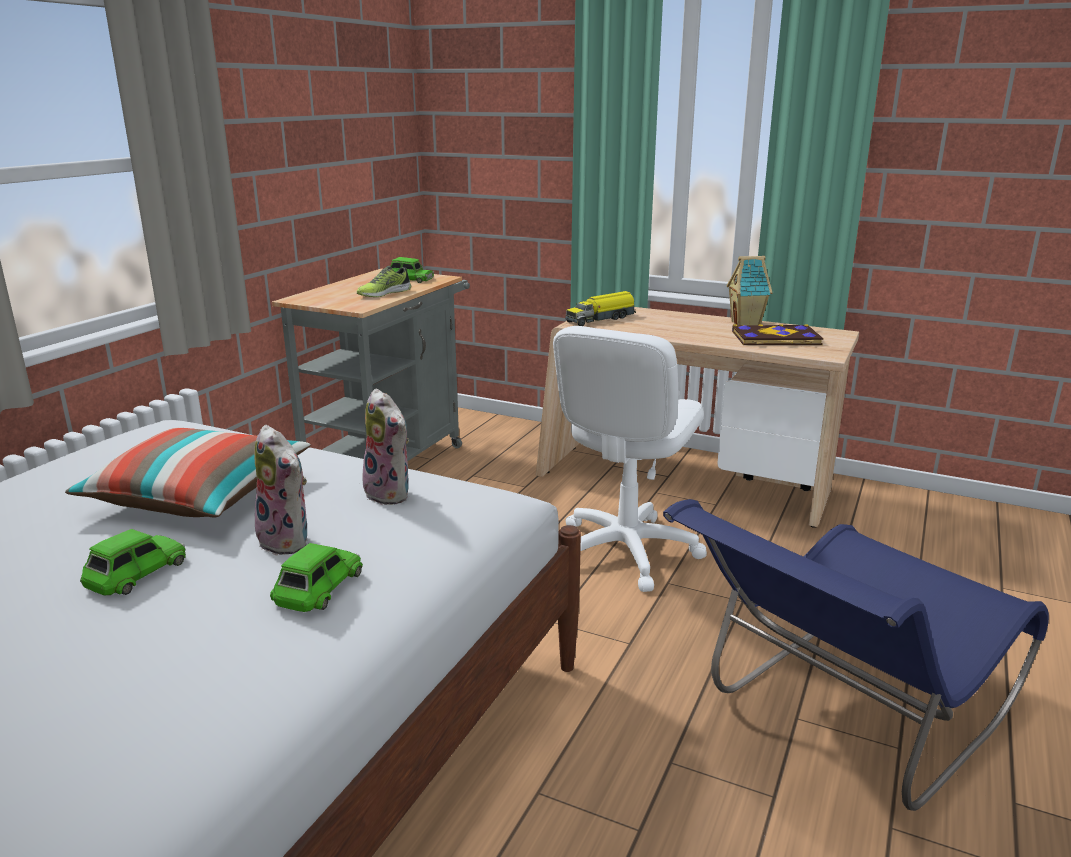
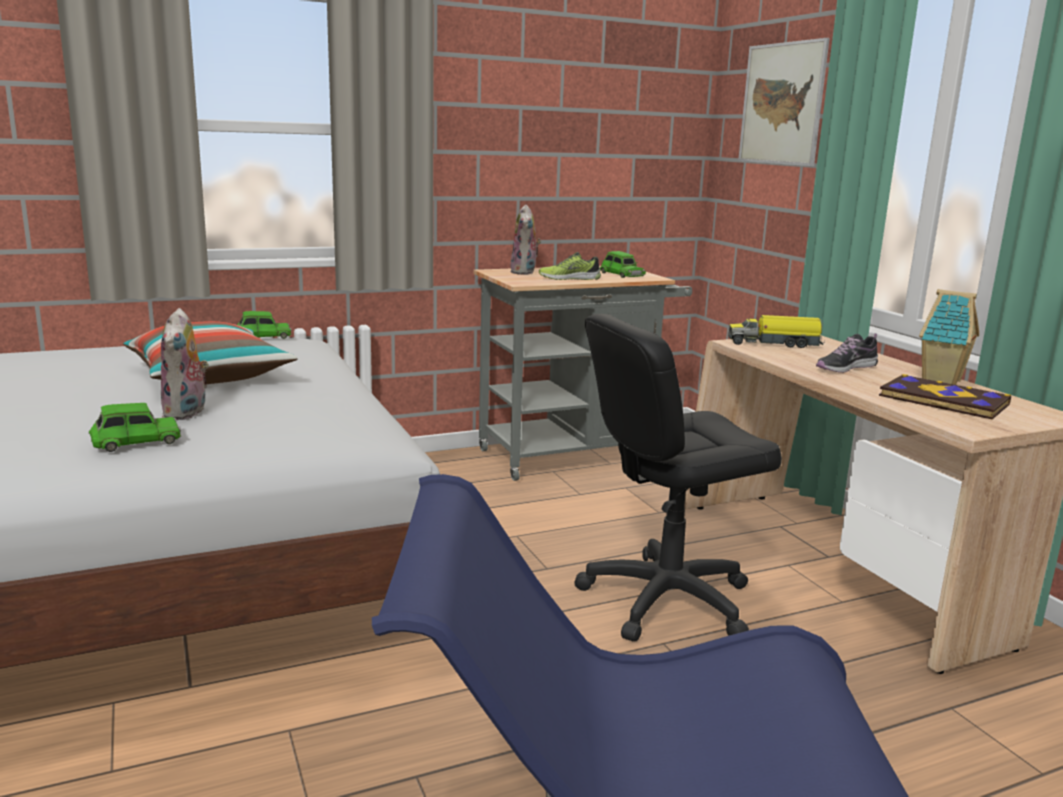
camera: 40 degrees right, 5 degrees down
(135, 573) = (84, 400): green toy car -> green toy car (263, 336)
(391, 493) = (310, 411): plush toy -> plush toy (525, 272)
(509, 103) = (782, 104): none -> picture
(625, 551) = (666, 599): white office chair -> black office chair
(681, 328) = (845, 368): none -> shoe

